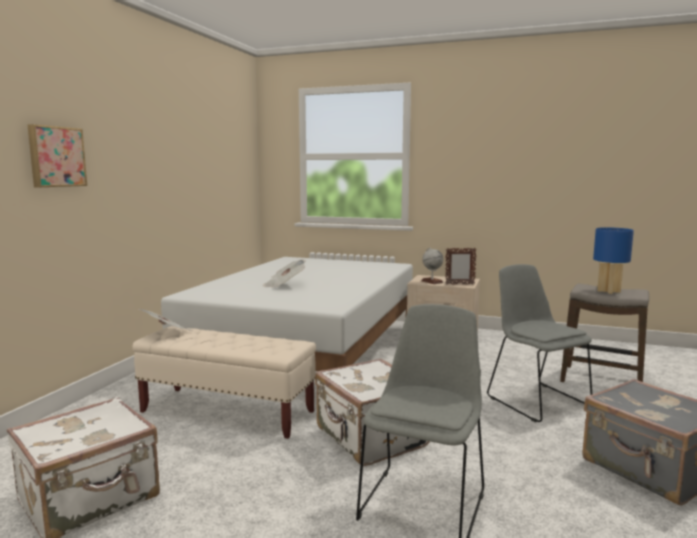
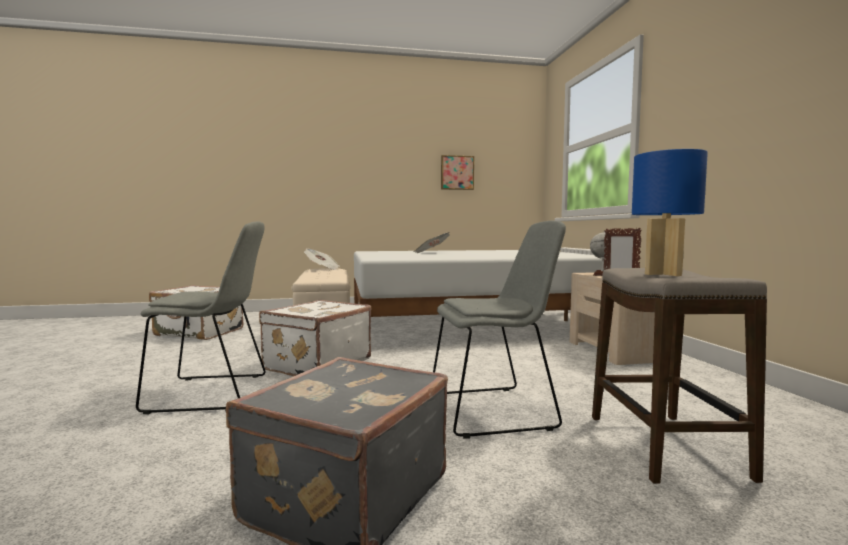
camera: 60 degrees right, 5 degrees down
(56, 157) = (309, 156): picture -> picture (457, 173)
(535, 400) = (495, 410): grey chair -> grey chair turned 45 degrees clockwise

